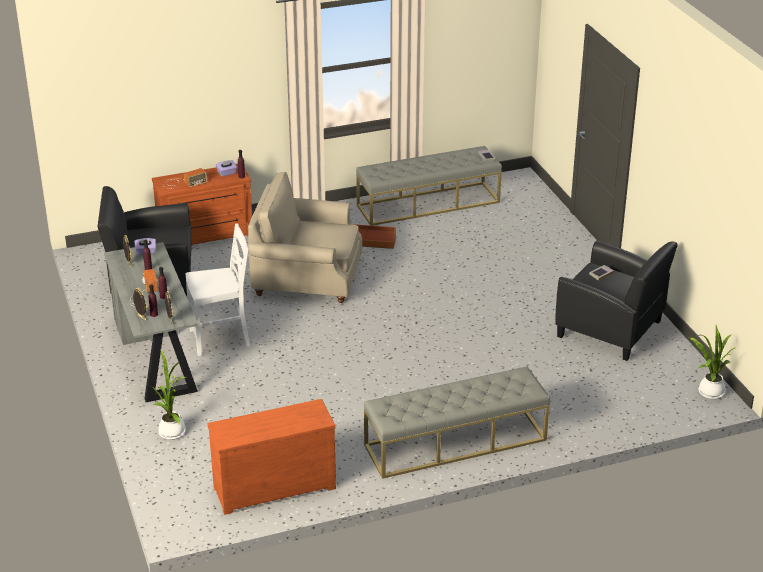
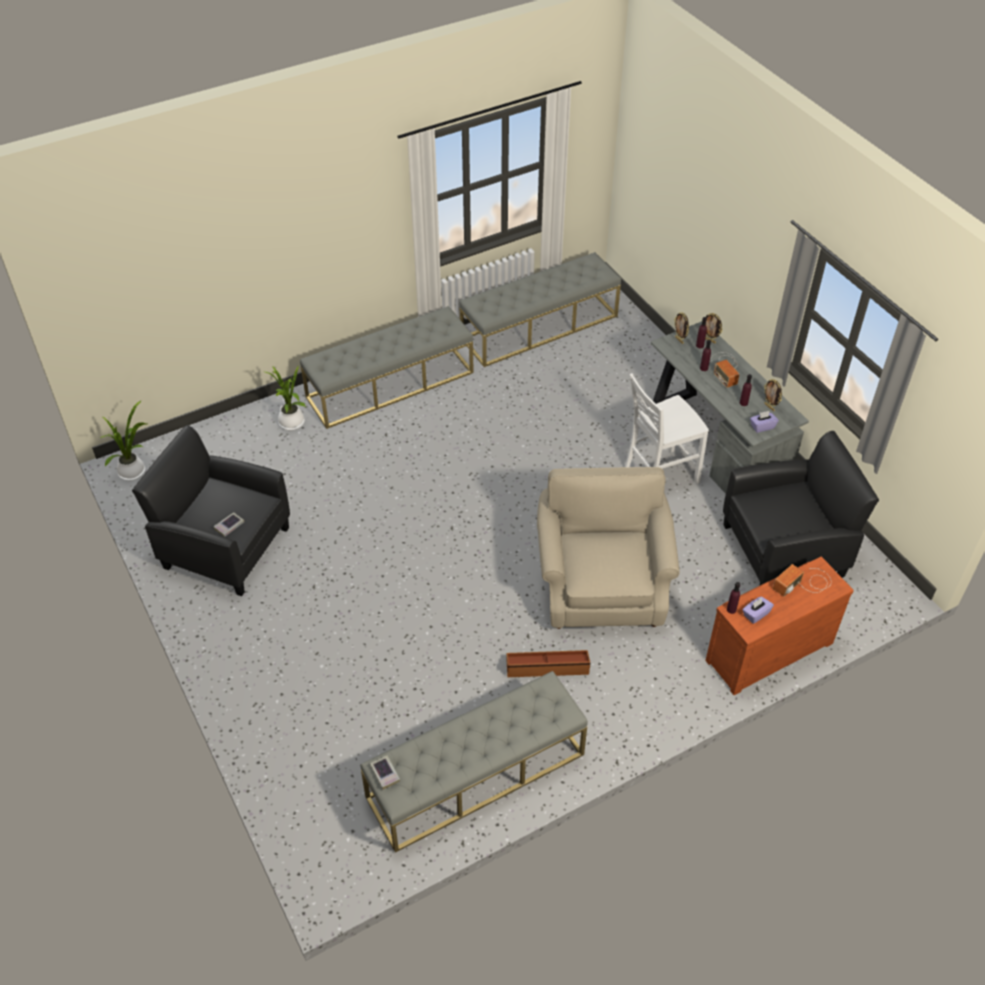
camera: 170 degrees right, 15 degrees up
(172, 431) = (651, 365): potted plant -> potted plant (292, 424)
(273, 486) = (539, 327): brown dresser -> grey bench
(306, 278) = (601, 583): beige armchair -> beige armchair turned 90 degrees counterclockwise

